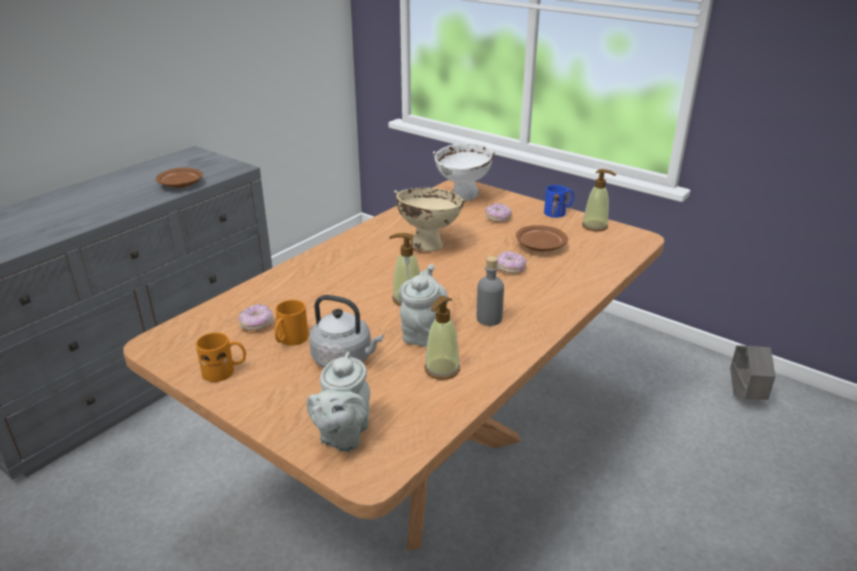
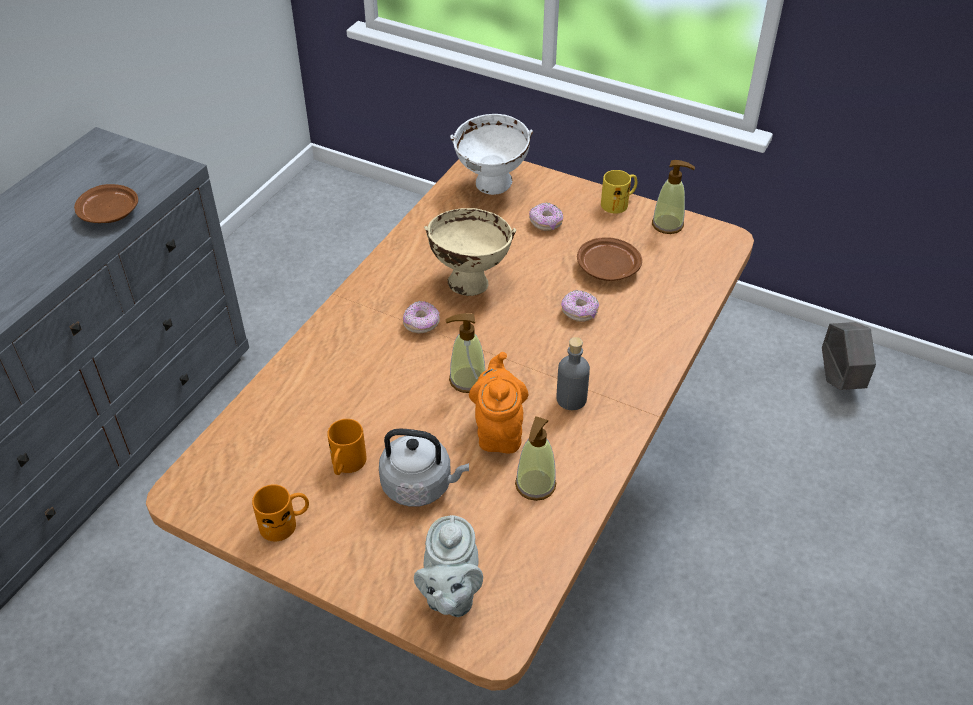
camera: 10 degrees left, 15 degrees up
(257, 325) = (297, 445): donut -> donut (421, 324)
(422, 332) = (498, 431): grey teapot -> orange teapot
(558, 212) = (619, 203): blue mug -> yellow mug

